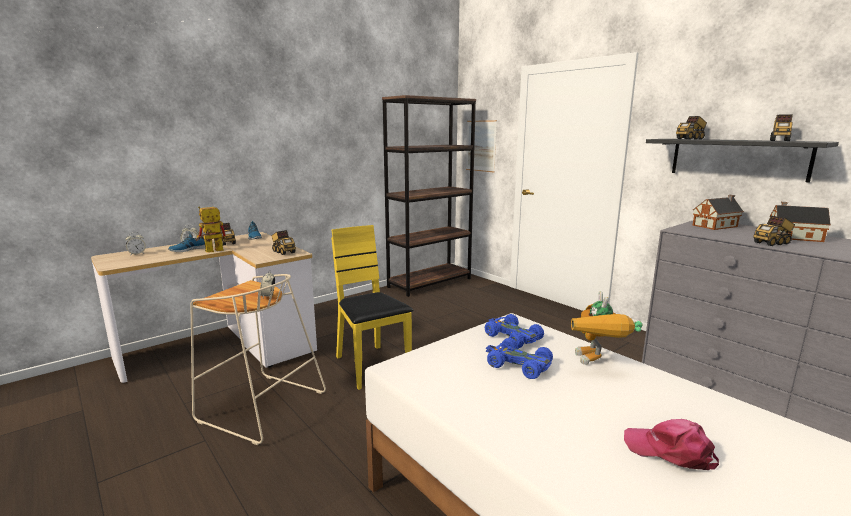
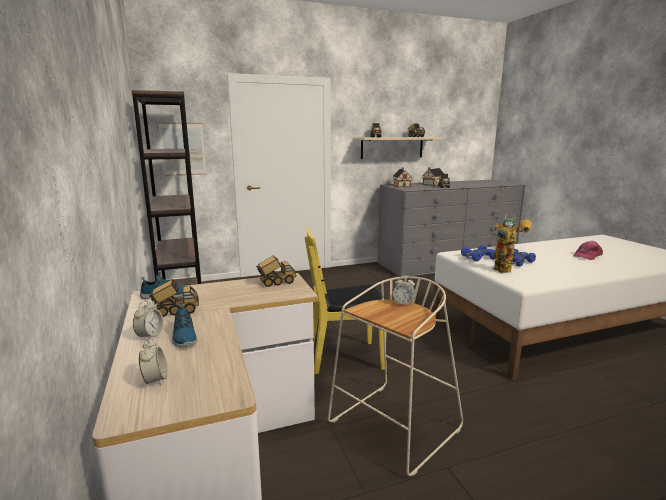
camera: 70 degrees left, 0 degrees up
(210, 251) = (220, 320): toy robot -> toy robot (505, 271)
(737, 158) = (392, 147): black shelf -> beige shelf

